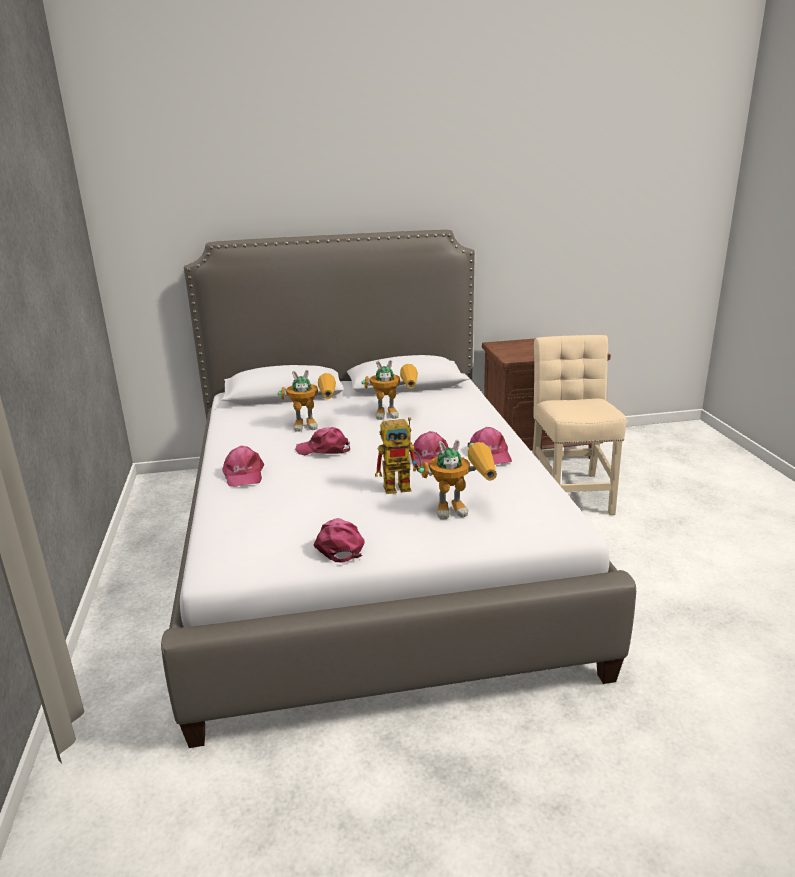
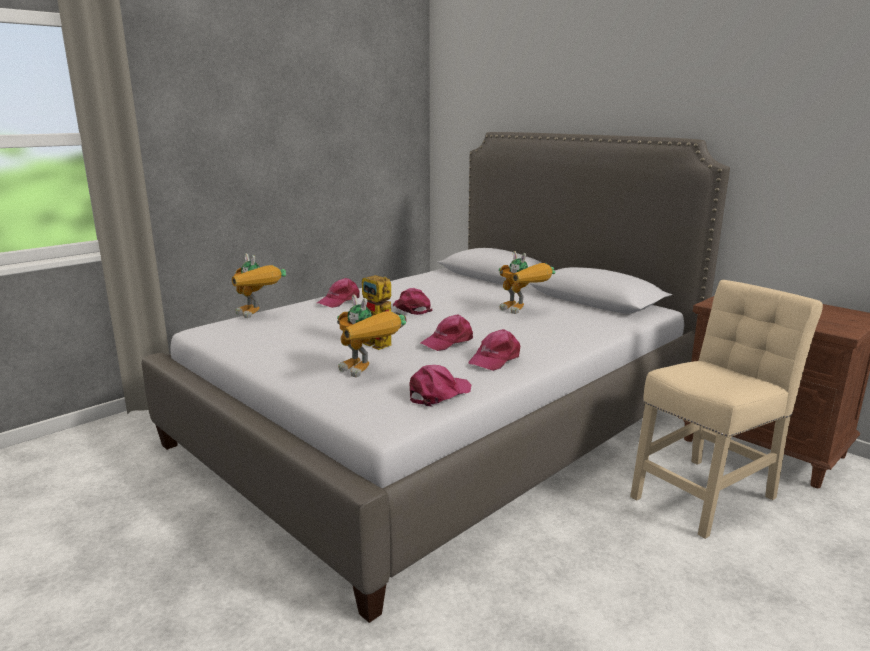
camera: 55 degrees right, 5 degrees down
(315, 425) = (454, 296): toy robot -> toy robot (258, 315)
(339, 545) = (262, 349): pink cap -> pink cap (438, 393)

